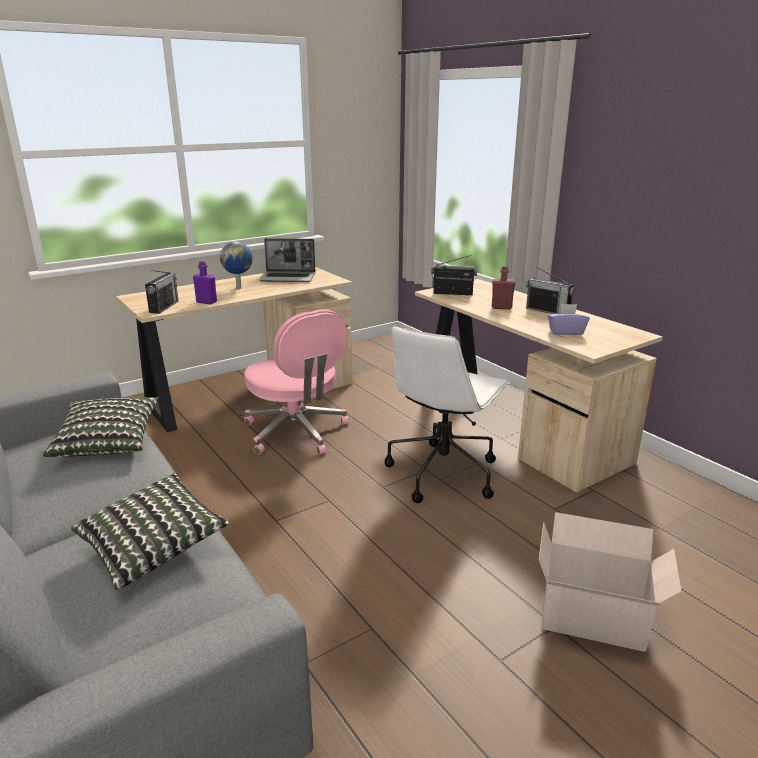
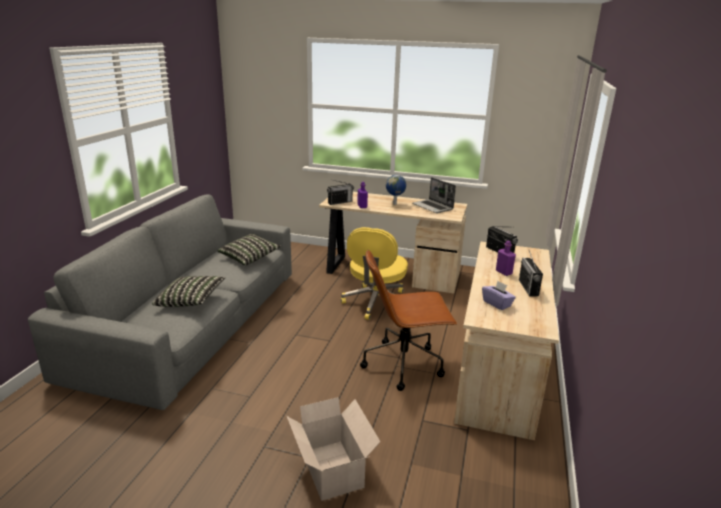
camera: 50 degrees right, 0 degrees up
(296, 432) = (376, 303): pink office chair -> yellow office chair
(443, 472) = (404, 364): white office chair -> brown office chair
(501, 307) = (503, 272): red bottle -> purple bottle

